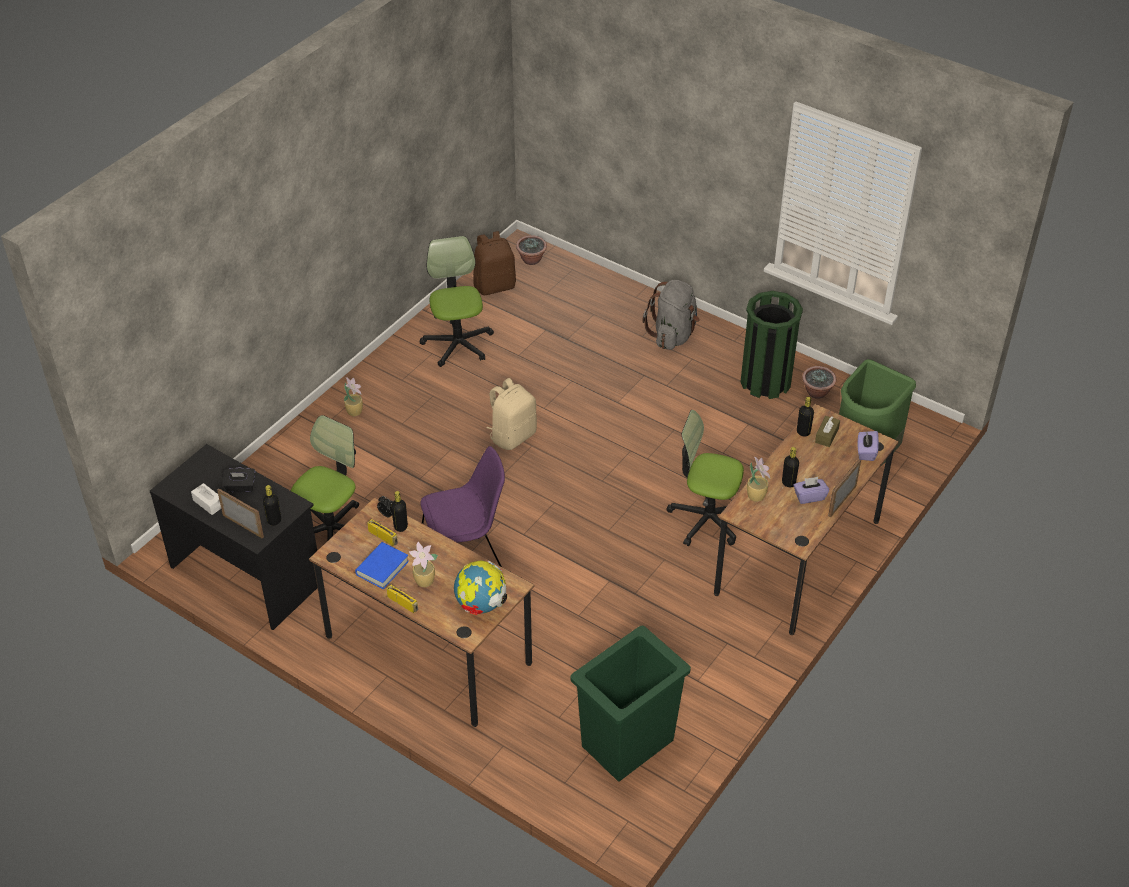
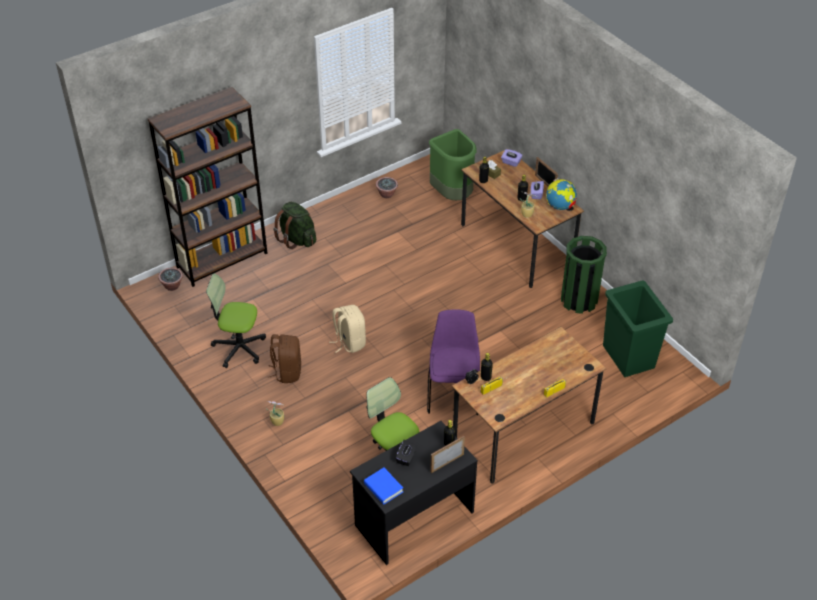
camera: 70 degrees left, 0 degrees up
(208, 503) = (415, 479): white tissue box -> none
(382, 568) = (520, 394): blue book -> blue book (383, 488)
(425, 582) = (540, 376): potted plant -> none
(481, 605) = (569, 354): globe -> globe (560, 206)
(495, 286) = (187, 312): brown backpack -> brown backpack (287, 372)
(598, 284) = (222, 260): none -> brown bookcase
(673, 335) = (297, 239): grey backpack -> green backpack
(706, 519) = (469, 273): office chair -> none
(765, 381) = (364, 212): green trash can -> green trash can (579, 300)

